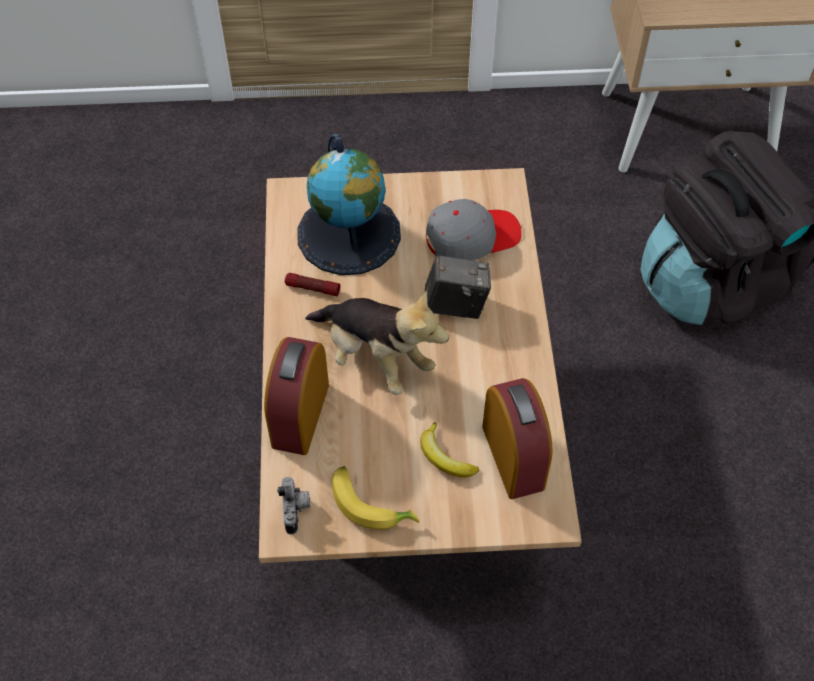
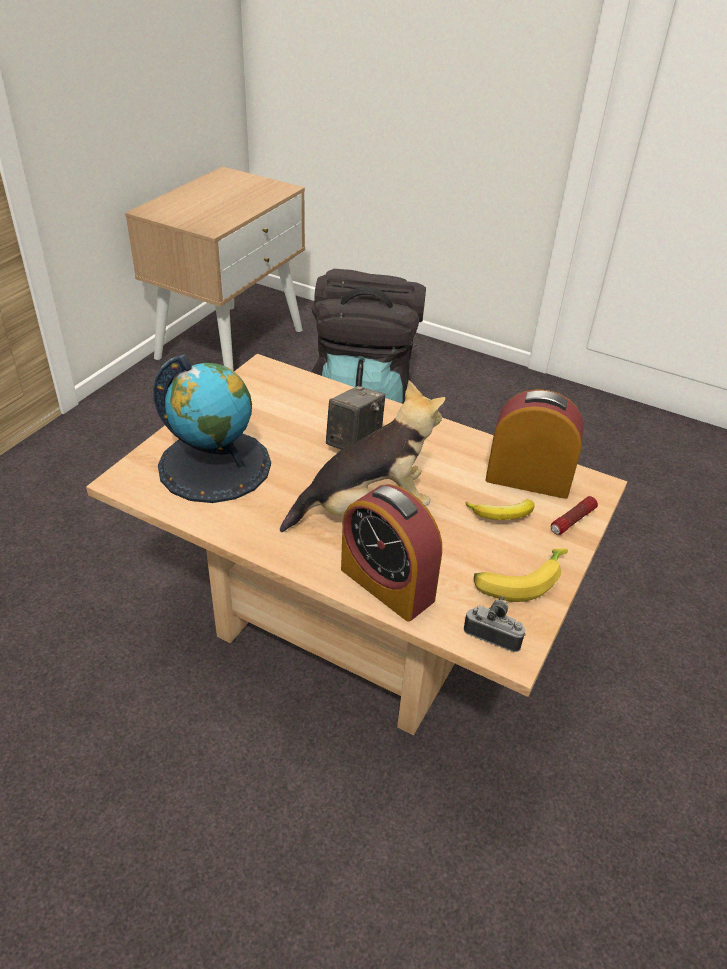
camera: 60 degrees left, 15 degrees down
(312, 288) = (250, 513): flashlight -> flashlight (572, 521)
(471, 237) = (295, 405): grey cap -> none

